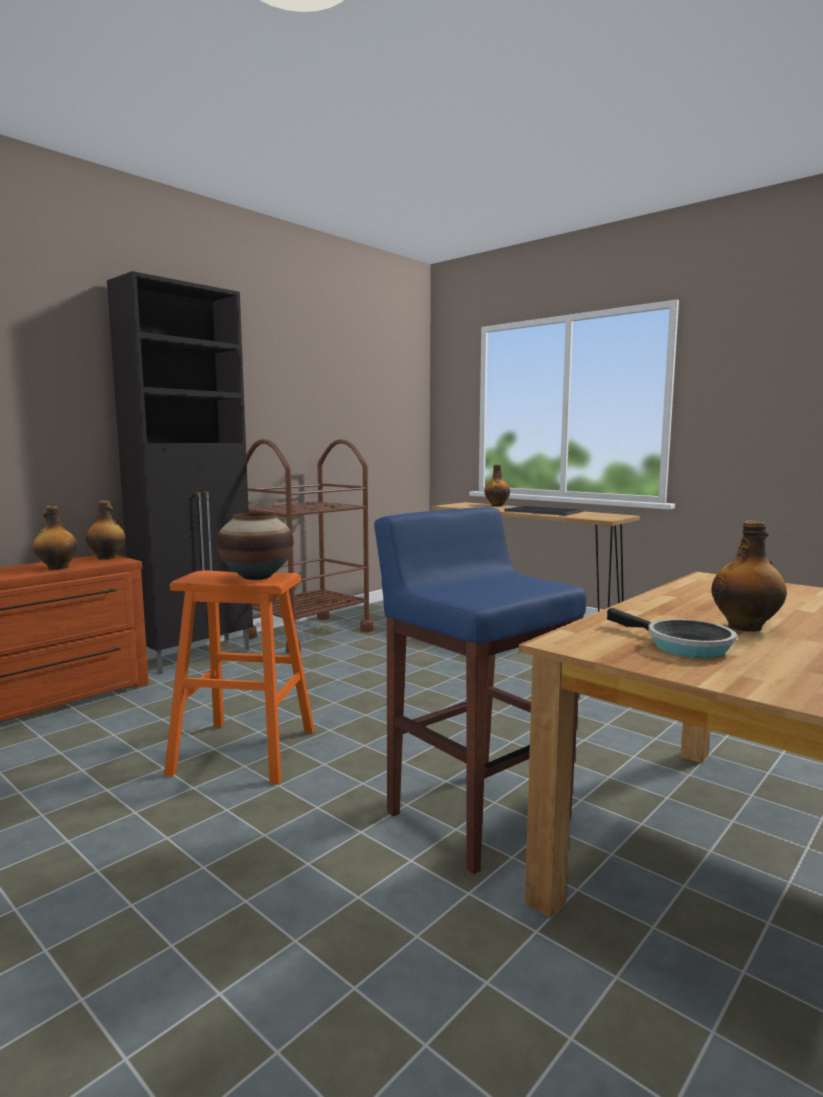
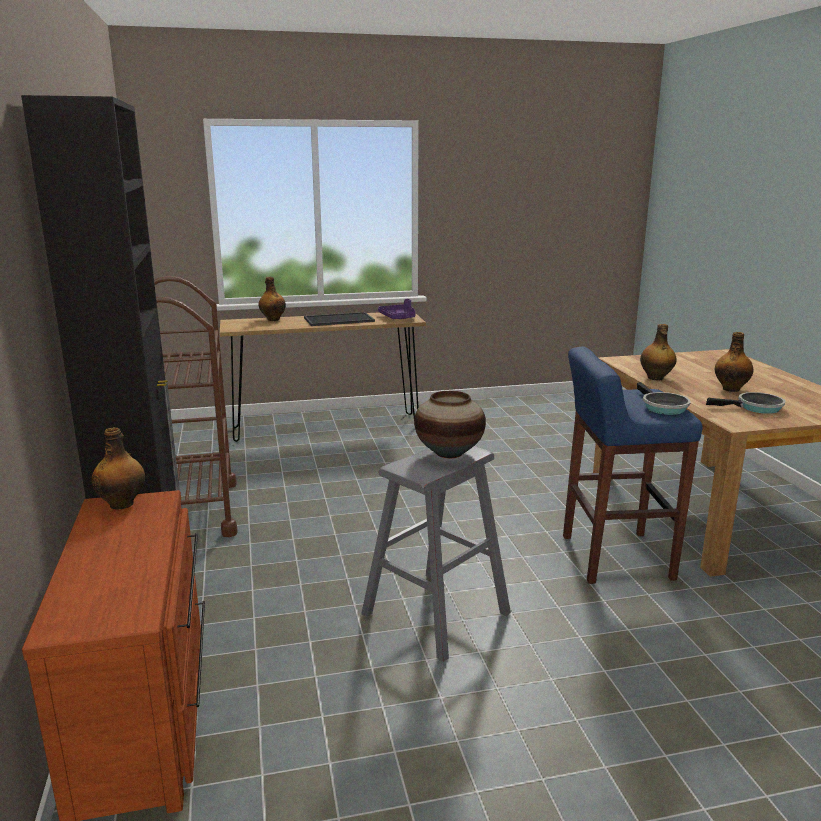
camera: 55 degrees left, 10 degrees up
(57, 567) = (140, 536): bottle -> bottle (655, 378)
(245, 751) = (436, 613): orange stool -> grey stool
(494, 592) = (662, 407): none -> frying pan
(600, 516) = (398, 317): none -> purple tray

